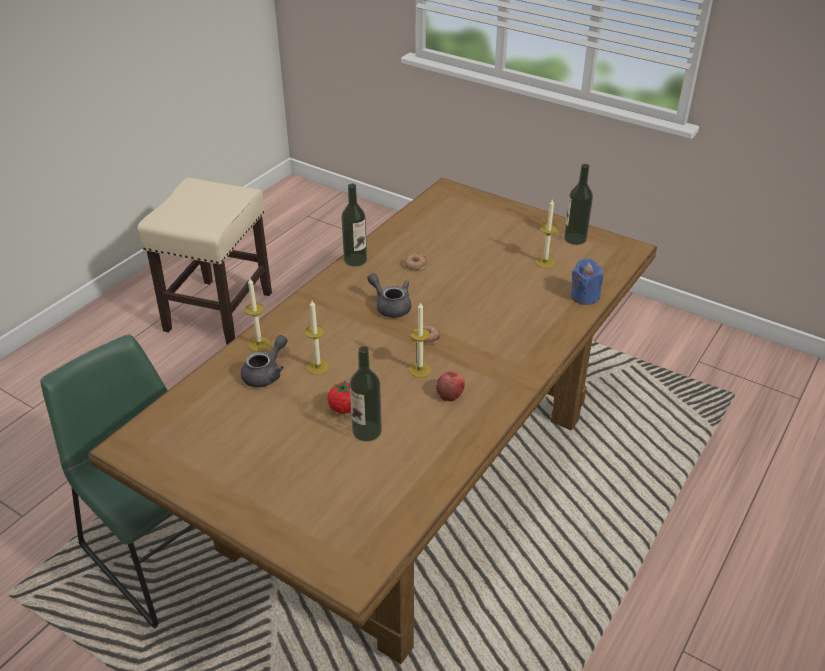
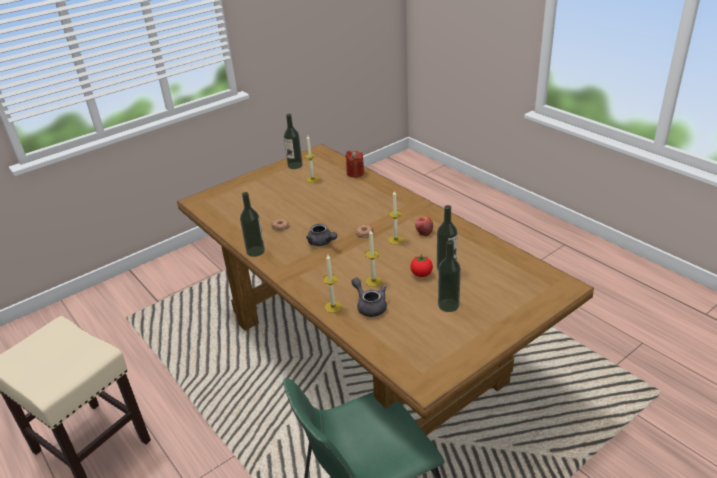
camera: 70 degrees left, 5 degrees down
(280, 445) = (448, 305): none -> bottle
(390, 306) = (322, 243): grey teapot -> grey teapot turned 105 degrees counterclockwise
(584, 296) = (355, 173): blue candle -> red candle

